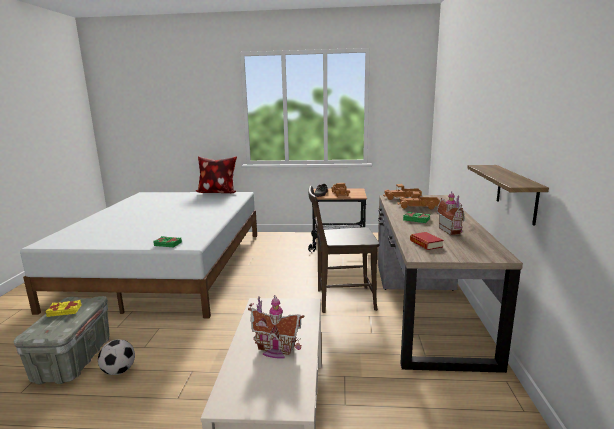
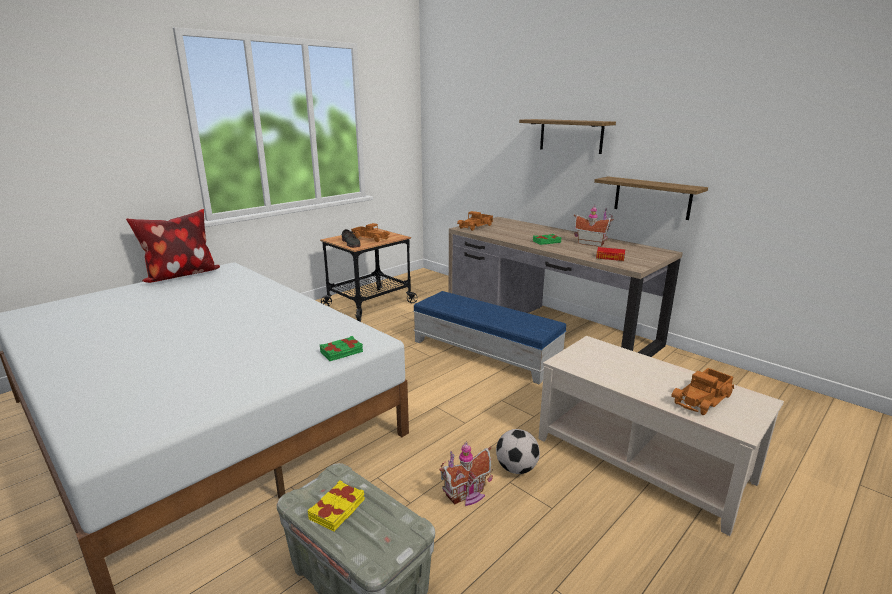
camera: 50 degrees left, 5 degrees up
(119, 371) = (445, 540): football -> football (516, 468)
(276, 350) = (666, 382): toy house -> toy house (467, 495)
(341, 300) = (485, 351): brown chair -> blue ottoman
(418, 207) = (513, 231): toy truck -> toy truck (703, 399)
(483, 120) = (571, 136): none -> shelf

